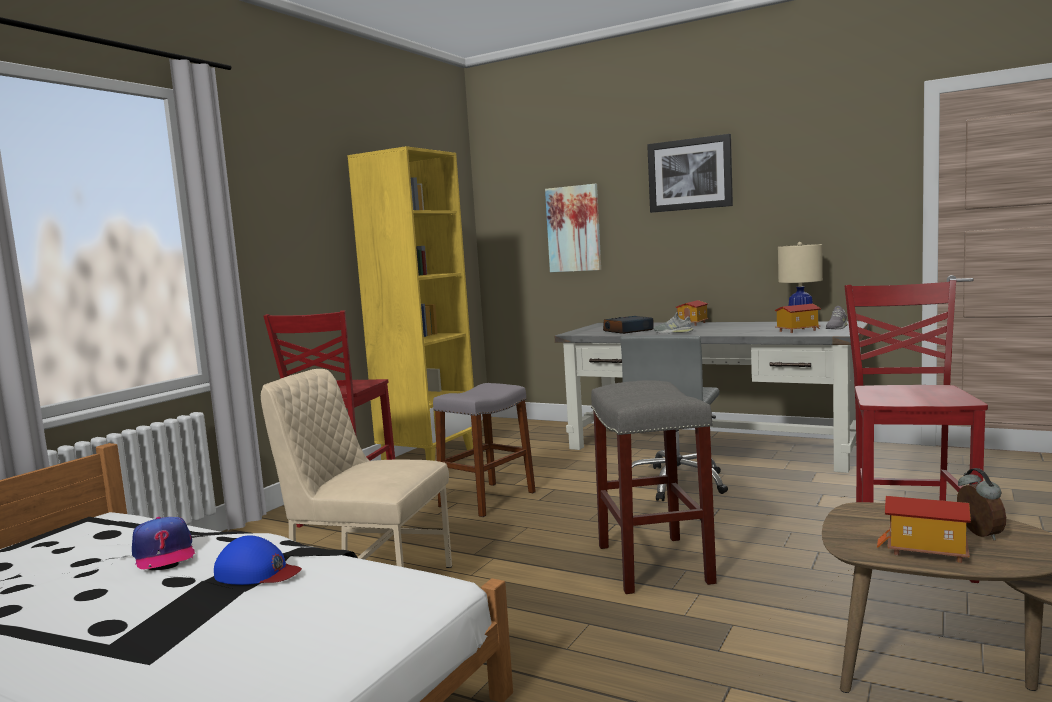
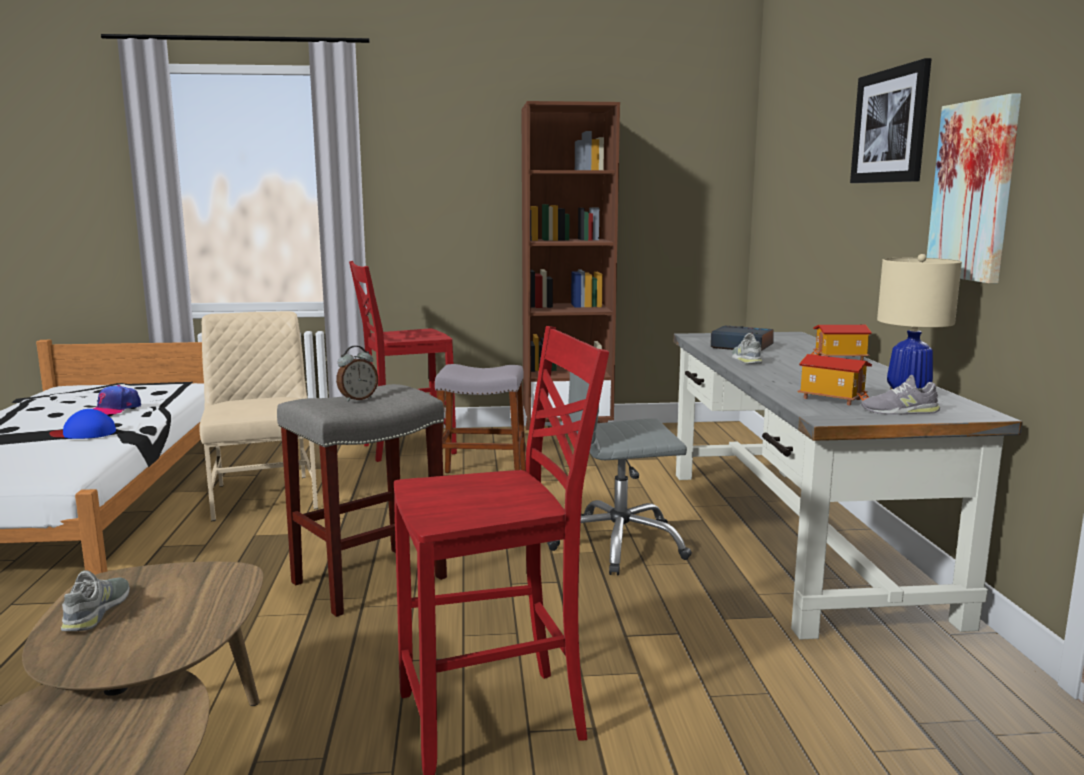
camera: 55 degrees right, 5 degrees up
(257, 573) = (84, 433): blue cap -> blue cap turned 105 degrees clockwise
(428, 459) = (567, 436): yellow bookcase -> brown bookcase
(574, 229) = (803, 198): picture -> picture (973, 191)
(926, 551) = (97, 611): toy house -> grey shoe
(978, 534) = (150, 634): alarm clock -> alarm clock (357, 399)

